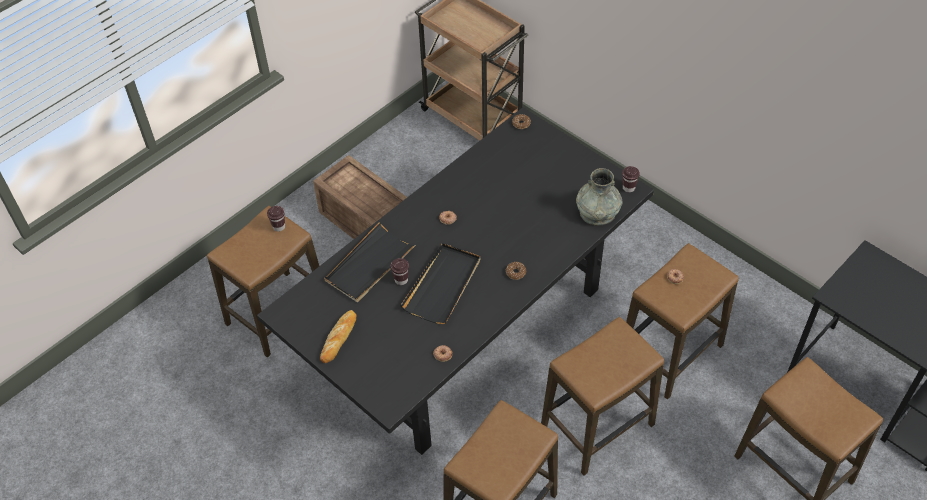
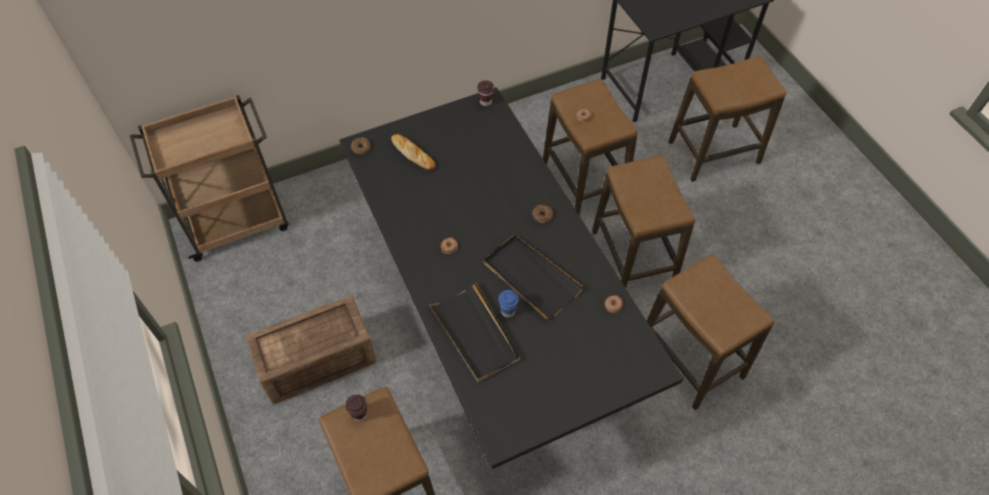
camera: 70 degrees left, 5 degrees up
(339, 338) = (558, 390): bread -> bread (413, 154)
(401, 280) = (508, 311): brown cup -> blue cup
(597, 212) = (501, 132): grey vase -> none

